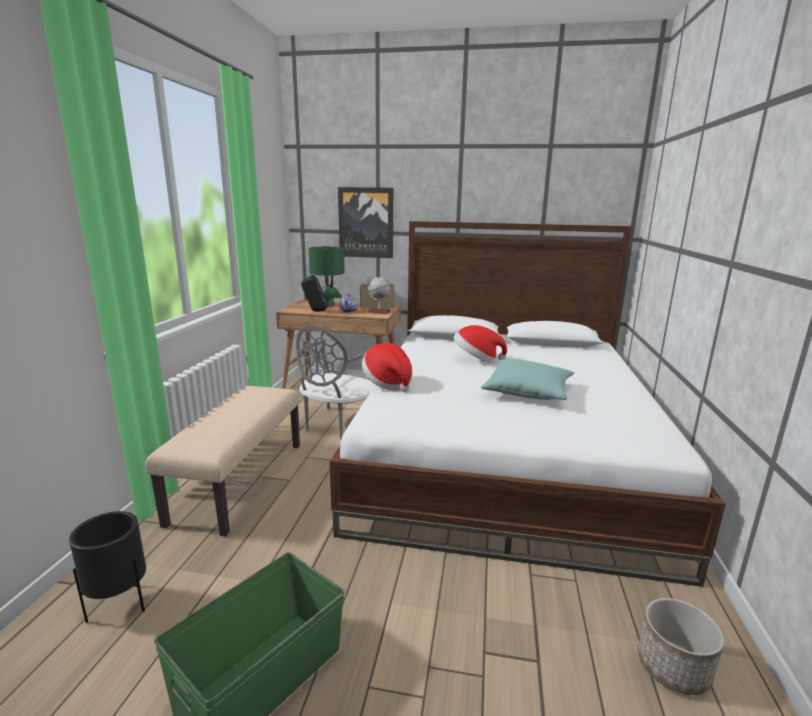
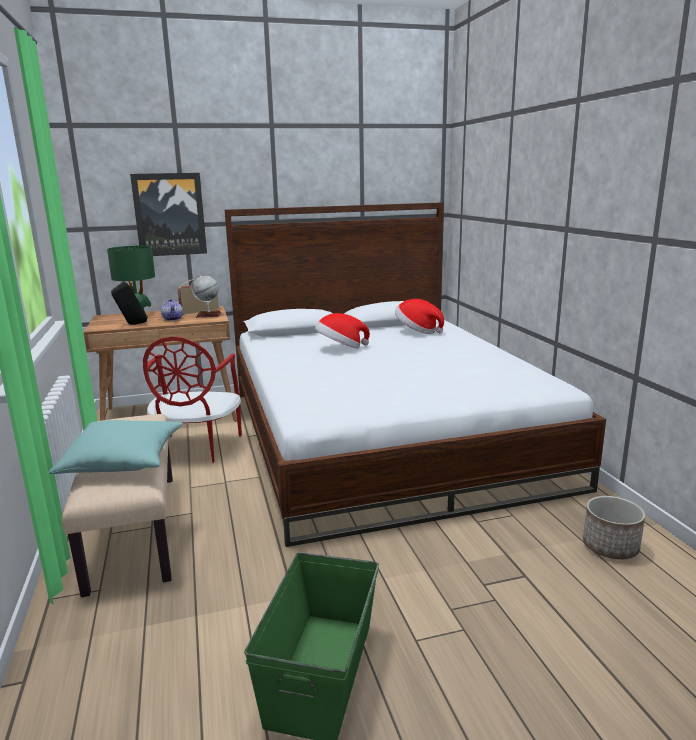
camera: 25 degrees left, 0 degrees up
(120, 605) = (110, 677): black planter -> none
(338, 424) = (197, 449): grey chair -> red chair
(388, 383) = (280, 383): hat -> hat (417, 331)
(528, 392) = (414, 367): turquoise pillow -> turquoise pillow (123, 461)

